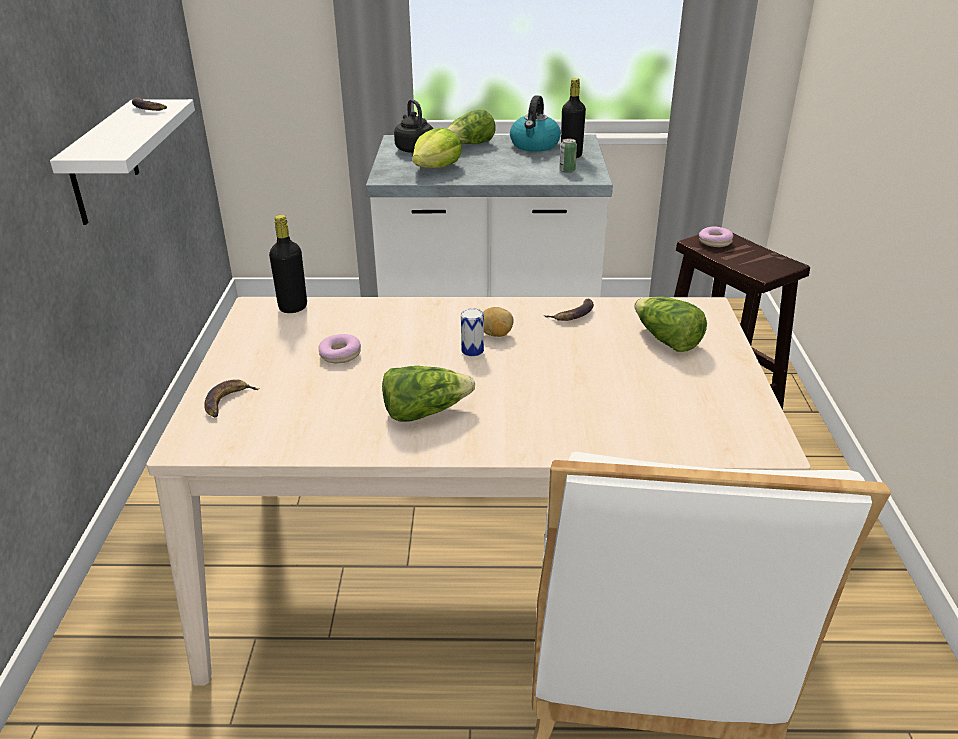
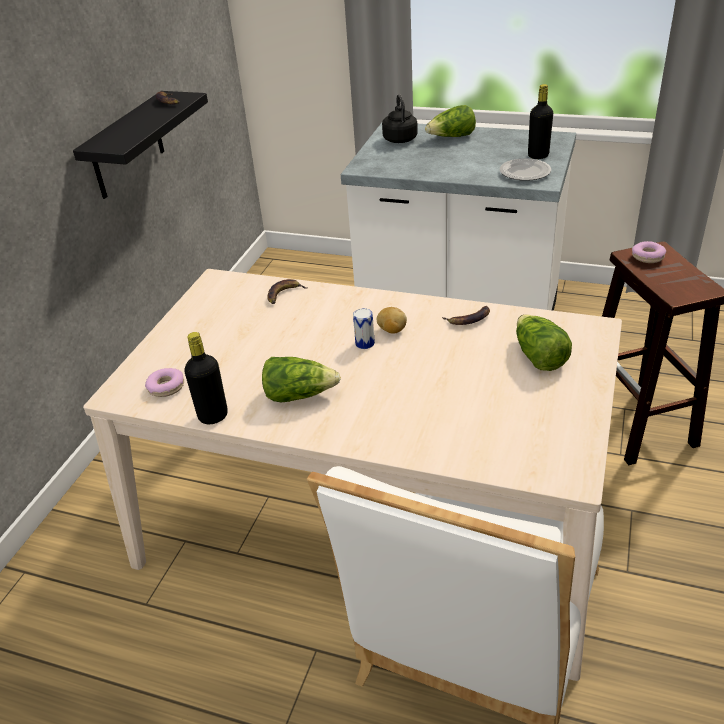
camera: 20 degrees right, 5 degrees up
(103, 162) = (127, 146): white shelf -> black shelf
(227, 402) = (159, 362): banana -> banana (284, 294)
(293, 307) = (243, 283): black bottle -> black bottle (213, 416)
(340, 355) = (259, 332): donut -> donut (166, 387)
(436, 168) = (409, 161): lettuce -> none
(535, 145) = (510, 142): kettle -> none
(567, 170) = (525, 172): can -> plate

